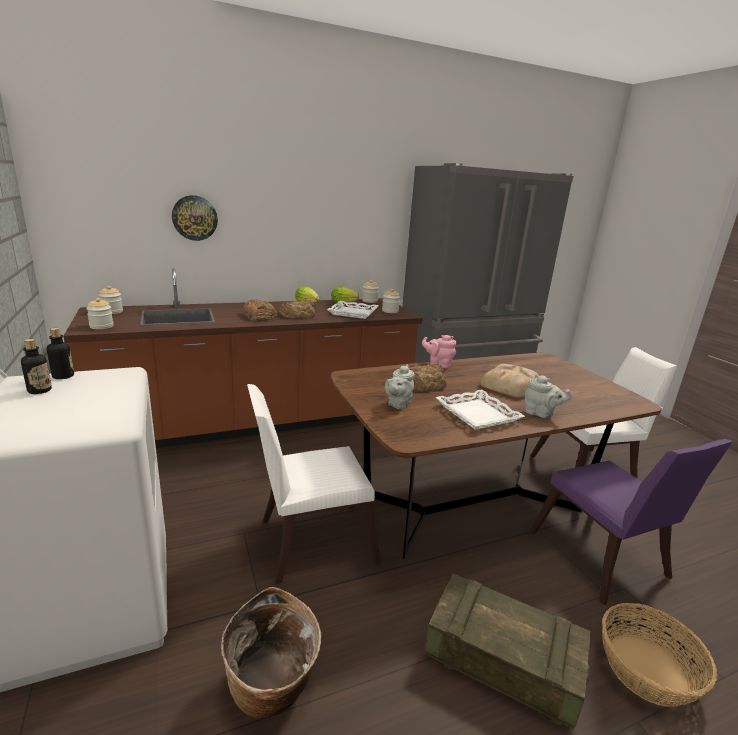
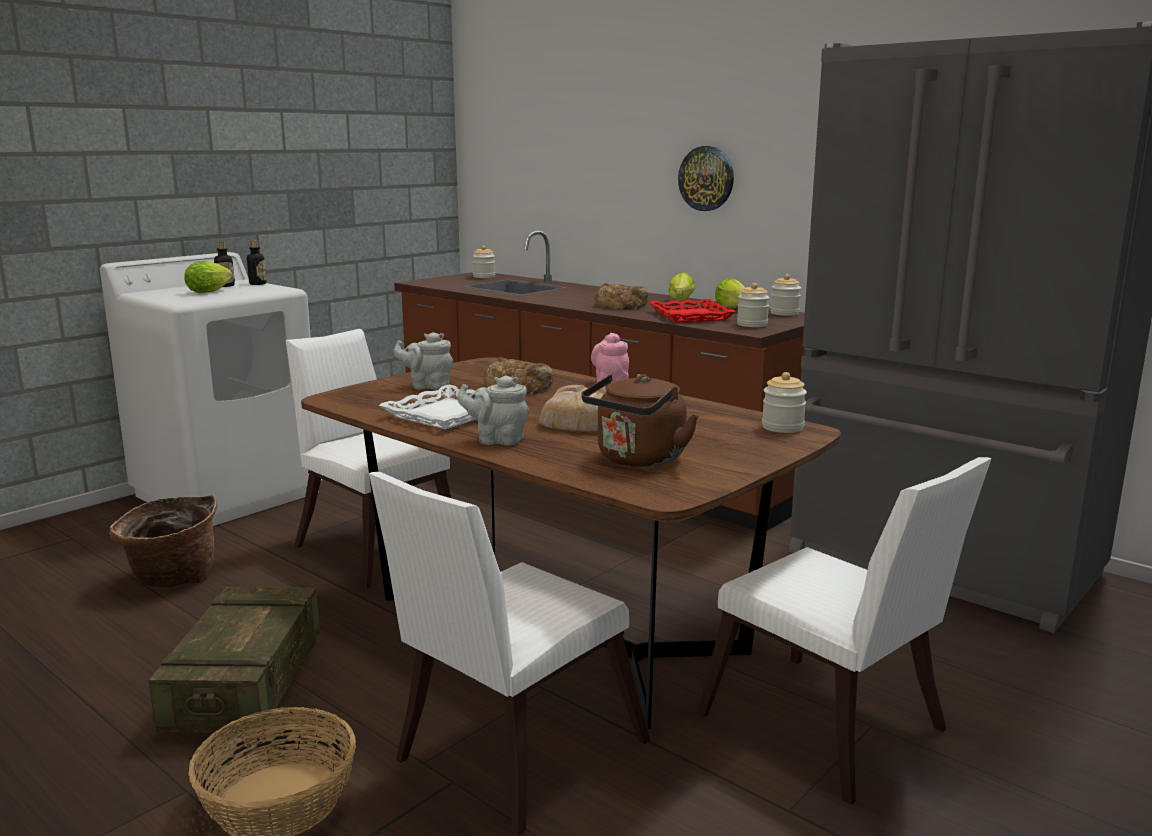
camera: 65 degrees right, 5 degrees down
(69, 402) = (211, 291): none -> lettuce
(101, 326) = (435, 282): jar -> jar (782, 427)
(194, 218) = (581, 168): wall clock -> wall clock (706, 178)
(259, 316) = (578, 299): bread -> none
(353, 313) = (691, 316): white tray -> red tray
(541, 414) = (497, 440): grey teapot -> grey teapot turned 90 degrees clockwise
(585, 394) = (638, 460): none -> brown kettle
(602, 561) = (509, 756): purple chair -> white chair

